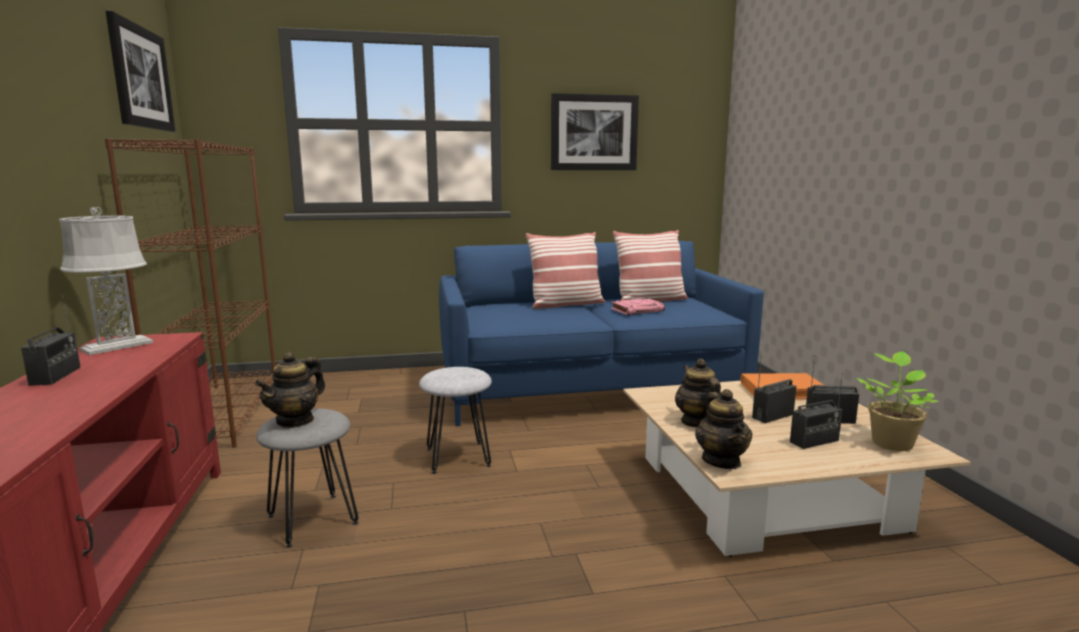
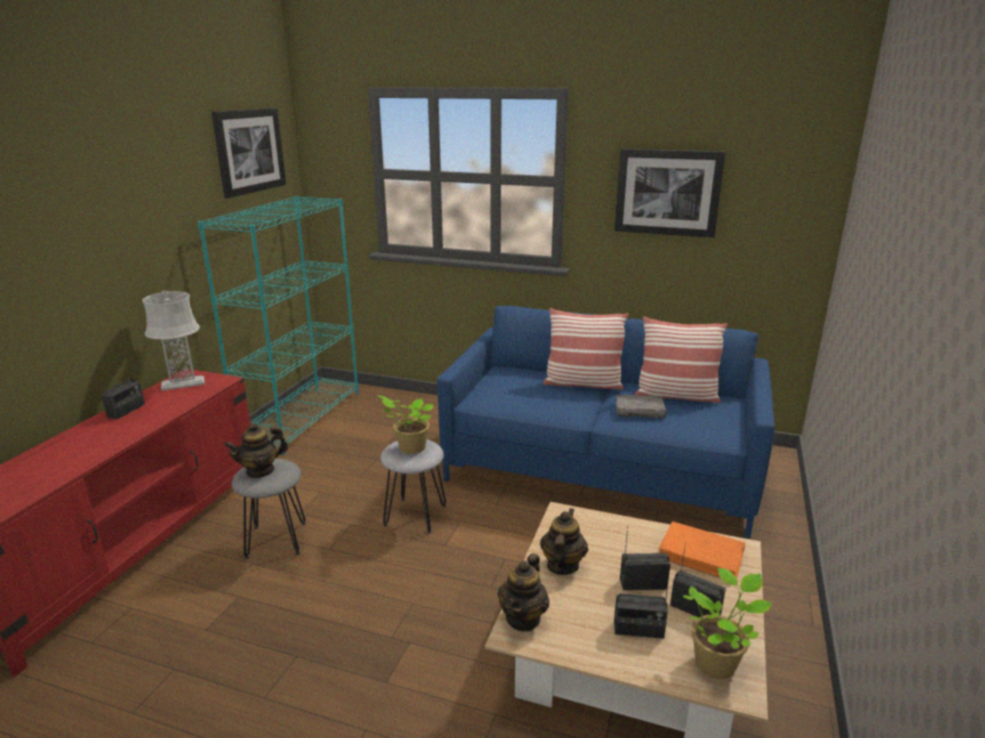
camera: 30 degrees right, 10 degrees up
(223, 413) = (302, 417): brown bookcase -> turquoise bookcase
(452, 373) = (410, 448): none -> potted plant
(637, 310) = (640, 410): pink book -> grey book

